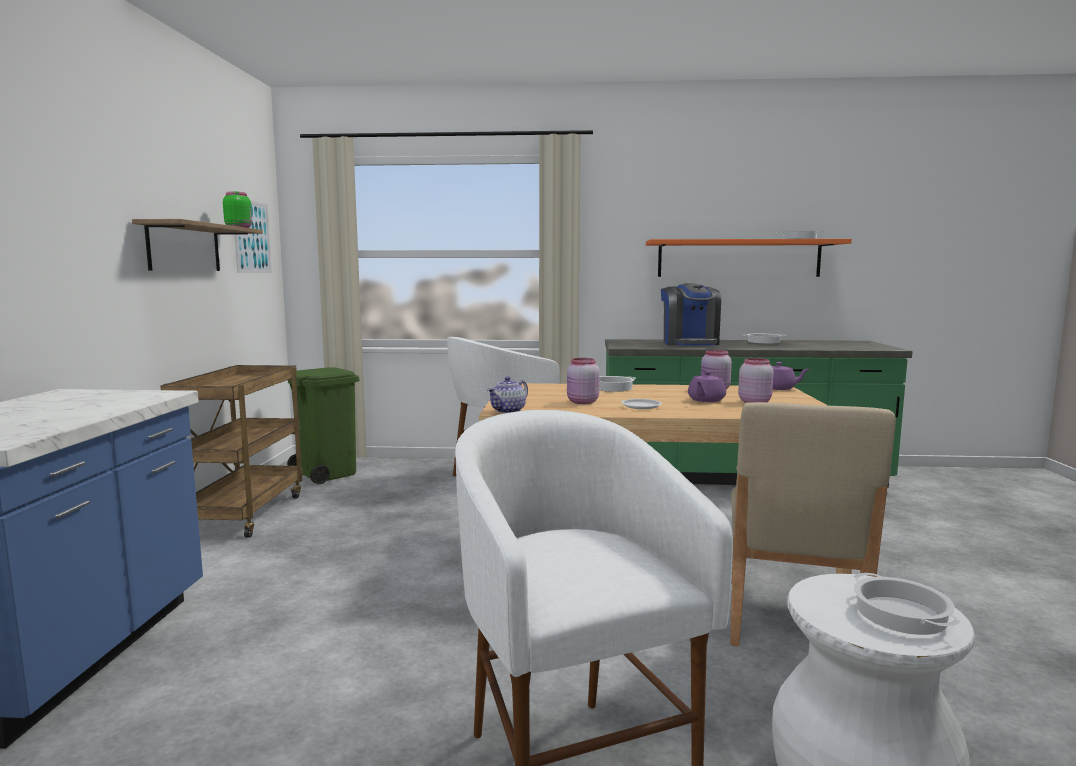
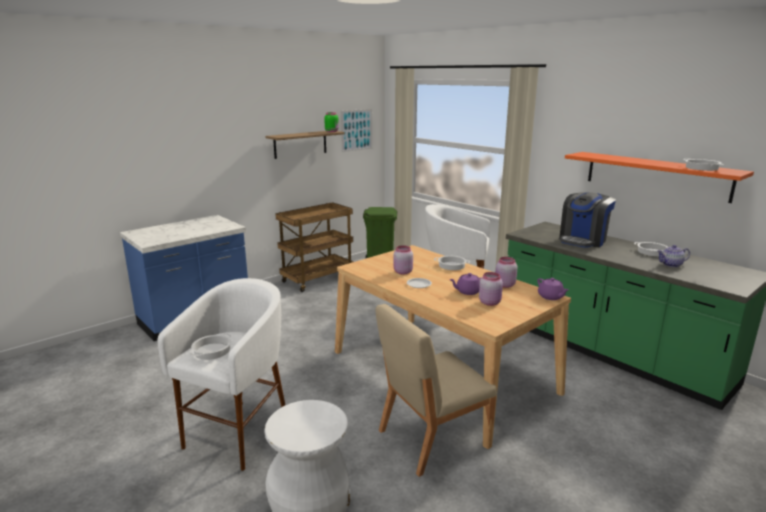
camera: 45 degrees right, 10 degrees up
(508, 411) = (354, 268): teapot -> teapot (671, 265)
(899, 614) = (308, 430): cooking pot -> cooking pot (212, 350)

